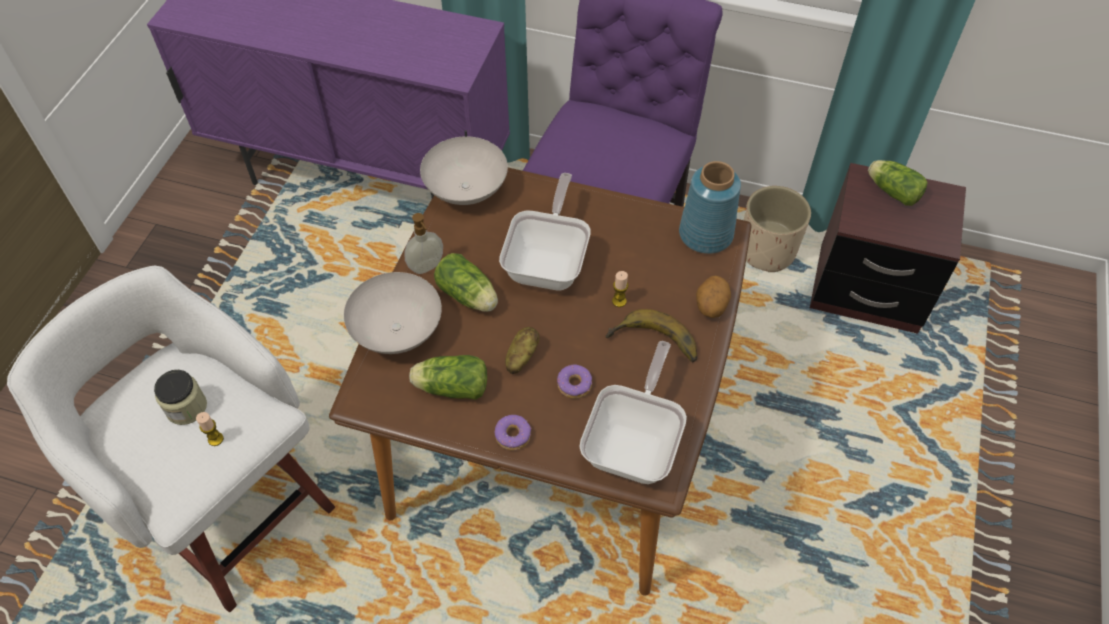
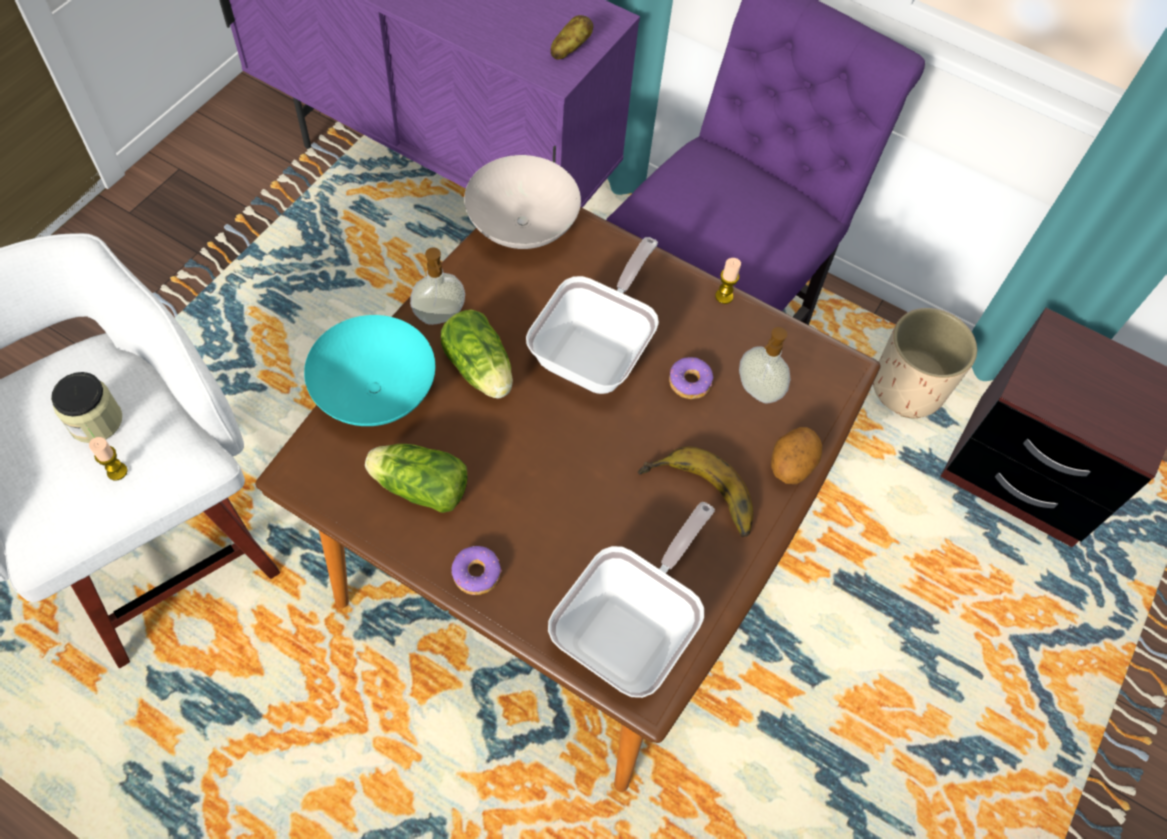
camera: 10 degrees right, 5 degrees up
(395, 332) = (373, 393): white bowl -> turquoise bowl
(521, 357) = (521, 469): potato -> potato (570, 49)
(574, 385) = (577, 526): donut -> donut (690, 383)
(619, 301) = (672, 427): candle -> candle (724, 296)
(671, 262) = (757, 391): none -> soap dispenser
(705, 234) = (814, 364): blue vase -> none
(891, 190) = (1089, 359): lettuce -> none

